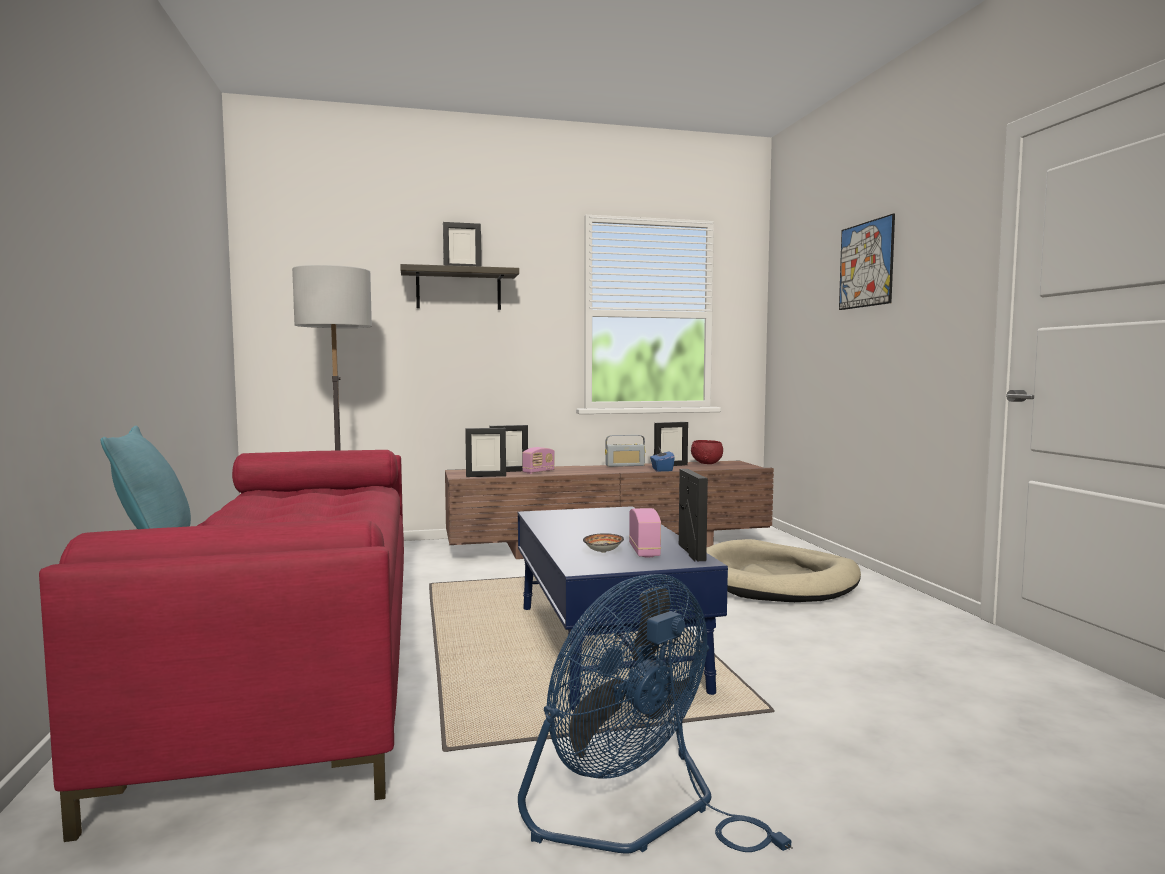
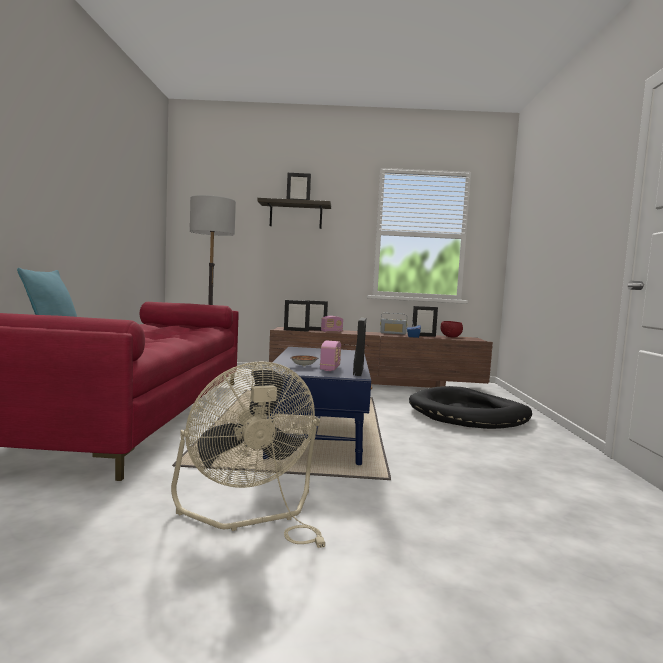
camera: 15 degrees right, 0 degrees up
(653, 810) = (260, 513): blue fan -> beige fan
(774, 580) = (469, 414): beige dog bed -> black dog bed
(866, 264) = (560, 196): picture -> none

